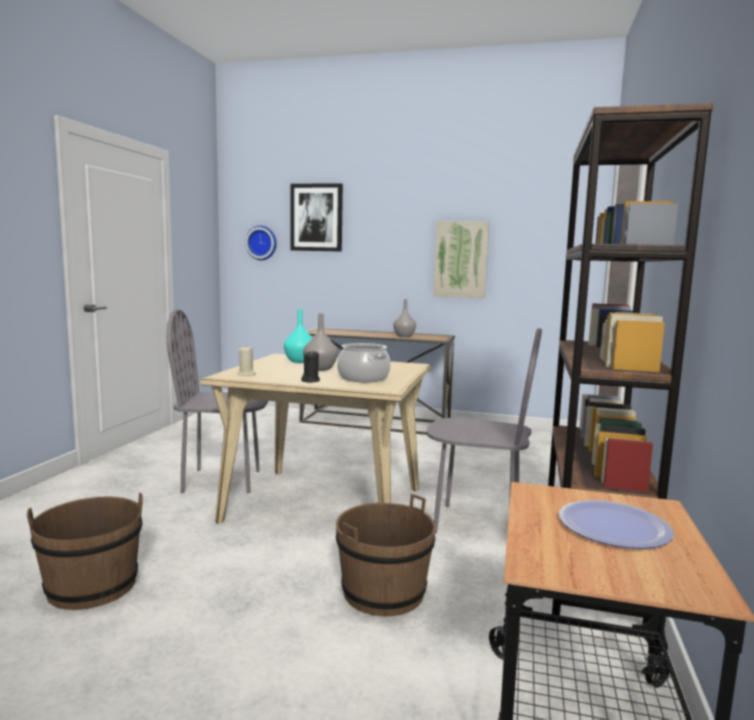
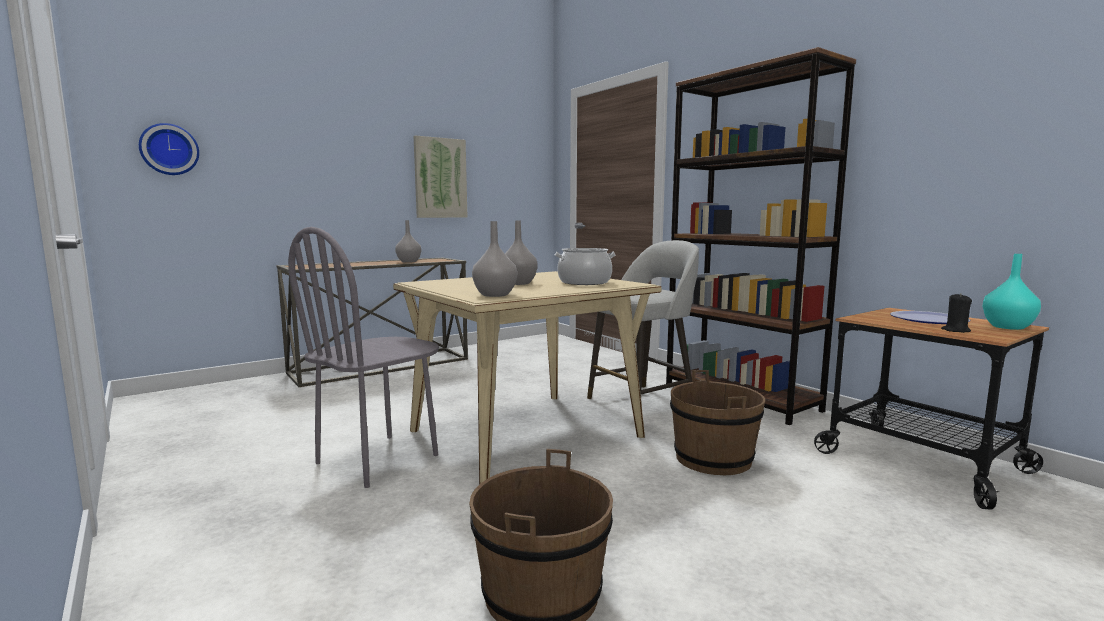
camera: 50 degrees left, 0 degrees up
(246, 374) = (495, 295): beige candle -> grey vase
(300, 361) = (466, 282): turquoise vase -> turquoise vase (1009, 327)
(311, 381) = (568, 289): black candle -> black candle (955, 330)
(316, 217) = (260, 119): picture -> none
(477, 524) = (643, 401): grey chair -> grey stool

